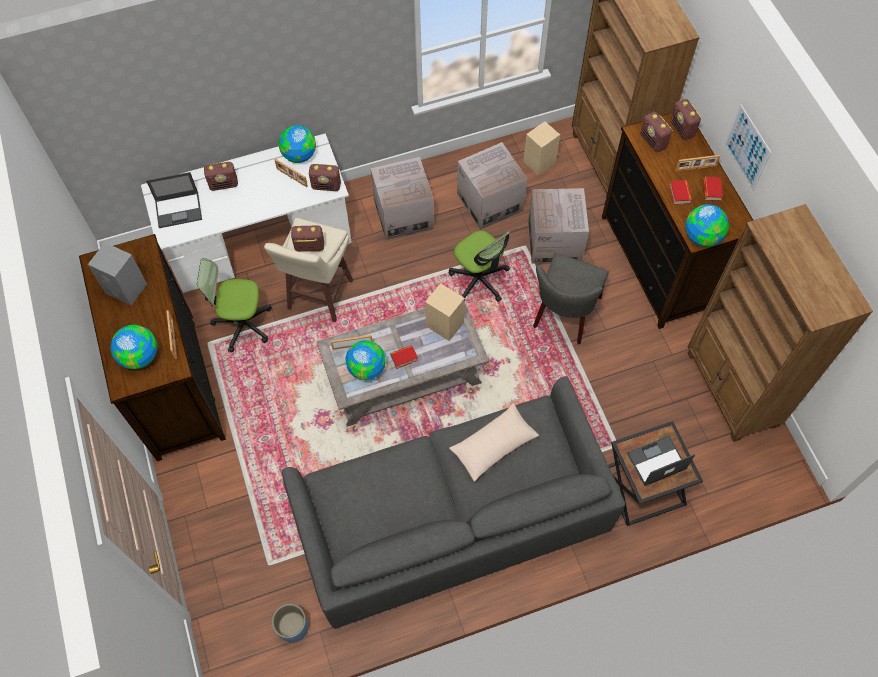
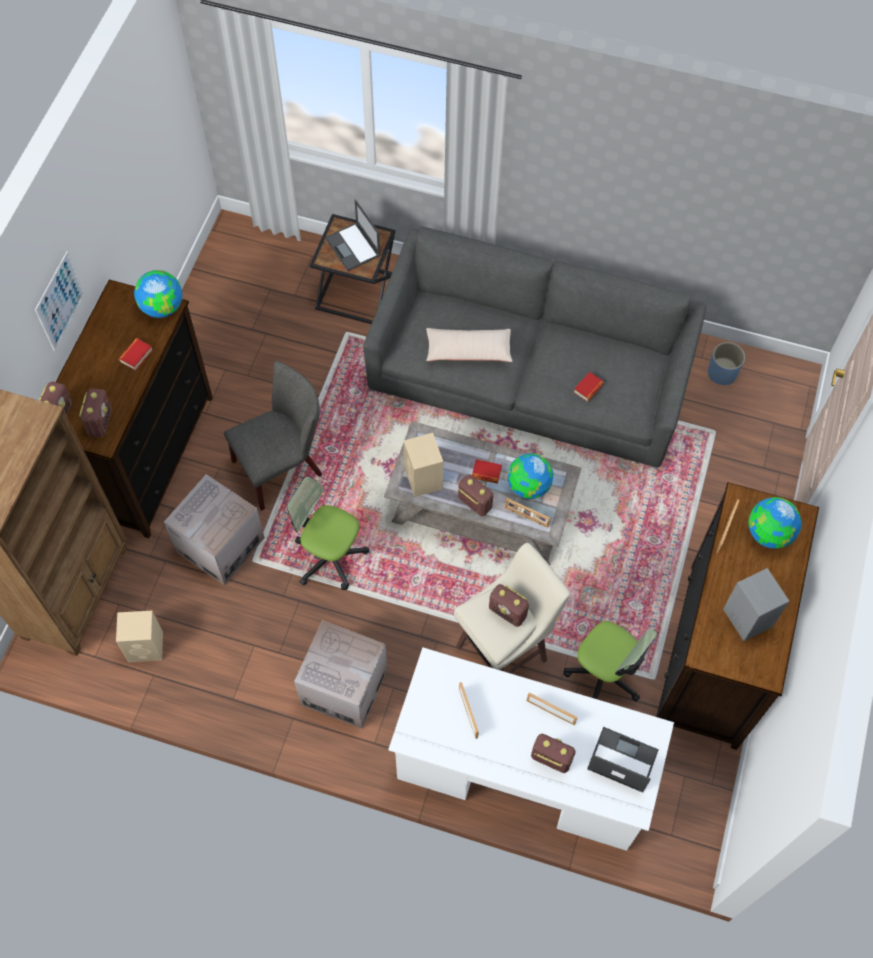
camera: 145 degrees left, 0 degrees up
(299, 155) = (439, 738): globe -> none
(326, 186) = (438, 674): radio -> radio (474, 503)
(479, 280) = (330, 556): office chair -> office chair turned 60 degrees counterclockwise
(490, 202) = (242, 636): cardboard box -> none
(656, 461) = (353, 247): laptop -> laptop turned 45 degrees clockwise
(696, 168) = (94, 369): picture frame -> picture frame (551, 711)
(711, 190) = (105, 340): book -> book (588, 388)
(731, 390) = (208, 310): brown bookcase -> none

